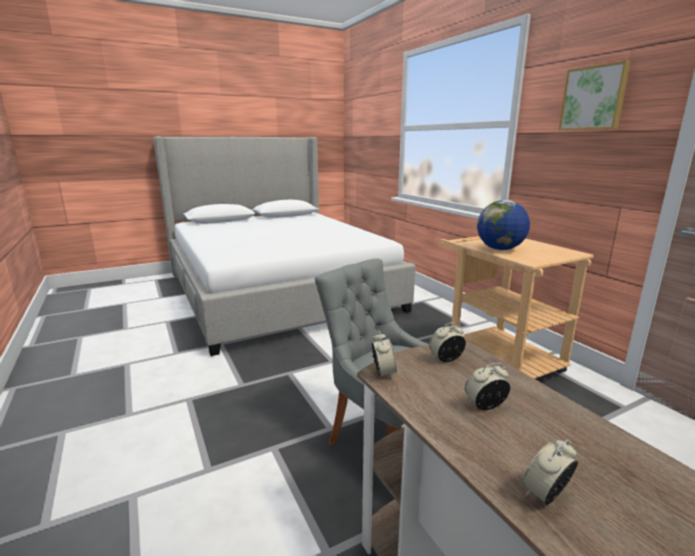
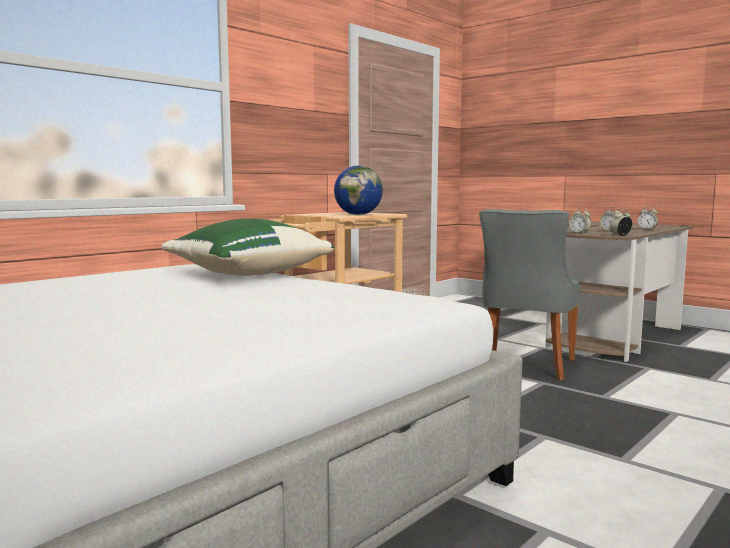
camera: 110 degrees left, 10 degrees down
(333, 245) = (246, 274): none -> green pillow
(594, 98) = (298, 79): picture -> none

